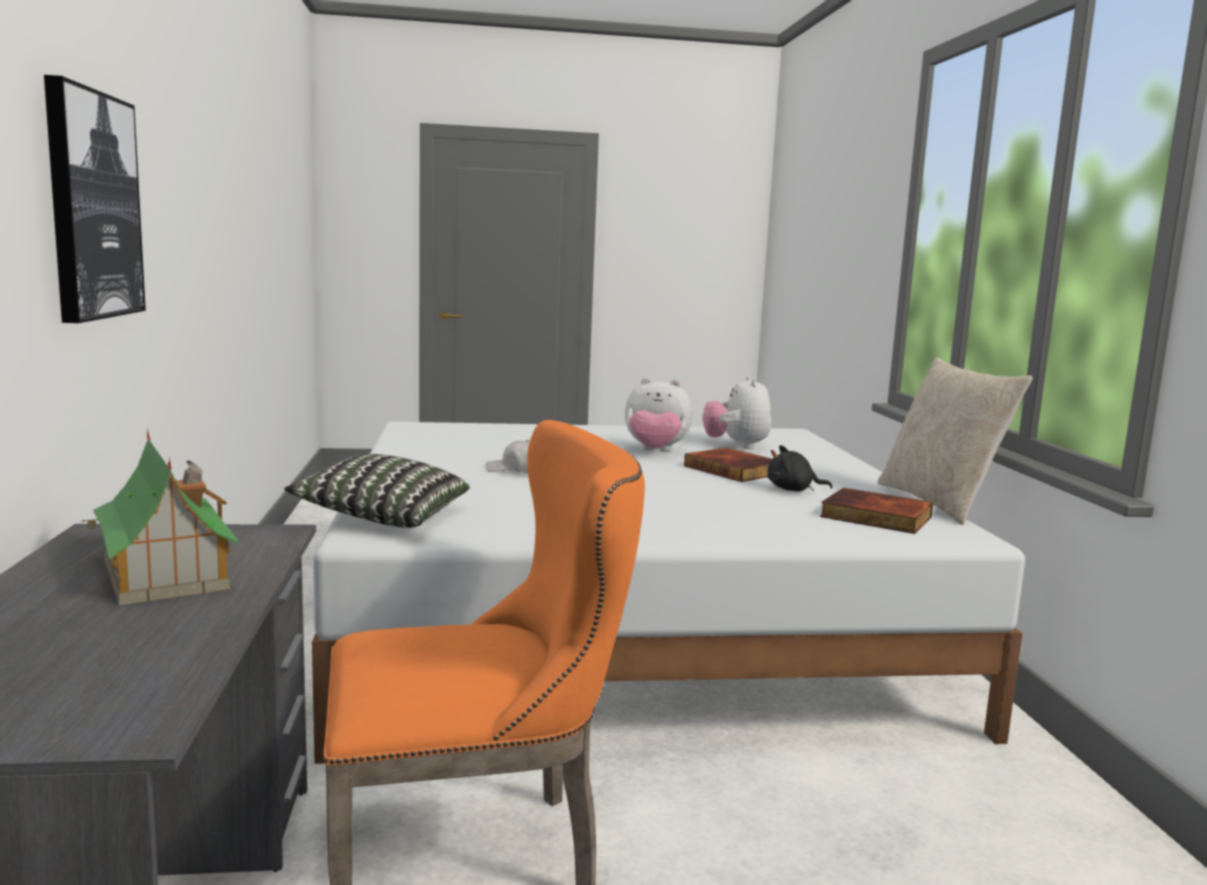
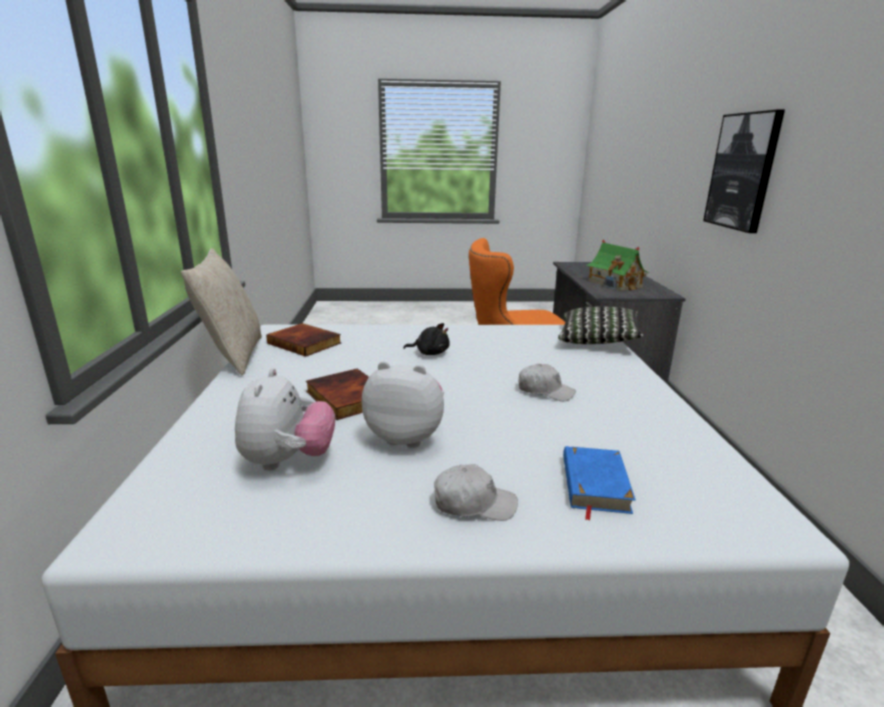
camera: 175 degrees left, 10 degrees up
(512, 435) = (594, 484): none -> blue book
(596, 433) = (473, 503): none -> white cap
(793, 490) = (325, 368): black plush toy -> black plush toy (430, 353)

